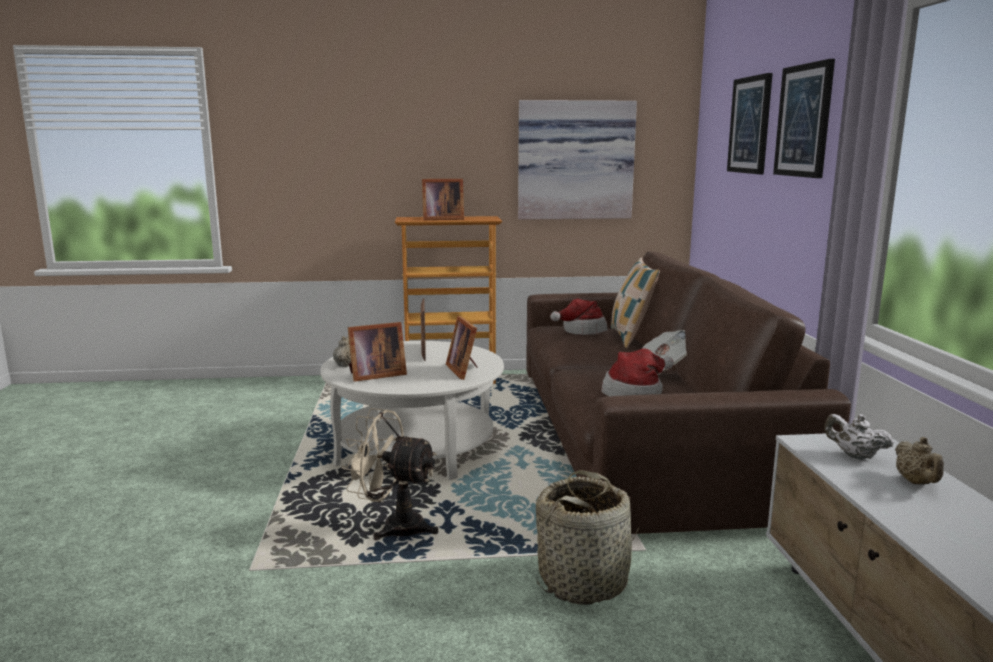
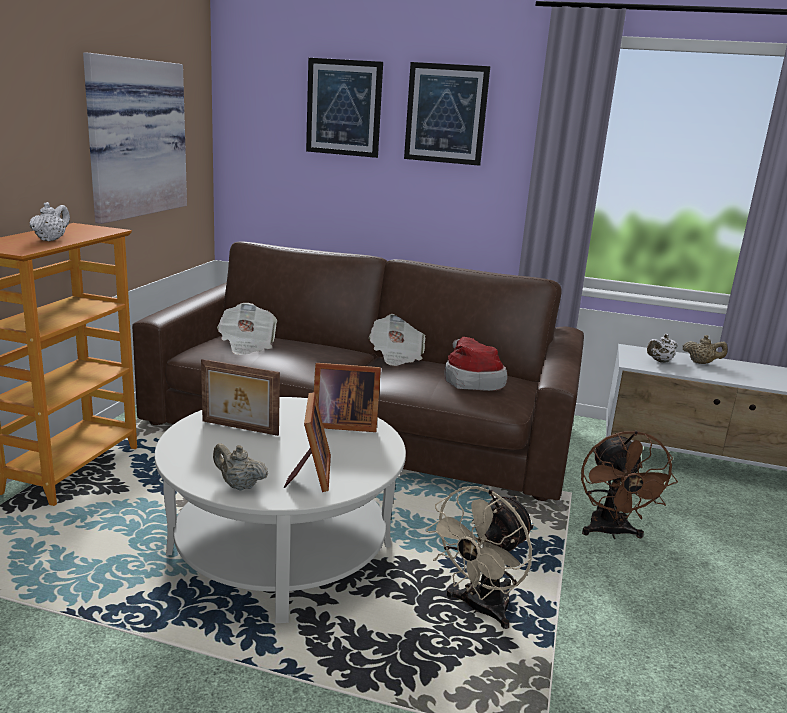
camera: 70 degrees left, 5 degrees up
(441, 219) = (51, 240): picture frame -> white teapot
(581, 330) = (247, 345): hat -> newspaper
(584, 581) = (611, 532): basket -> brown fan
(631, 337) = (279, 338): pillow -> none

